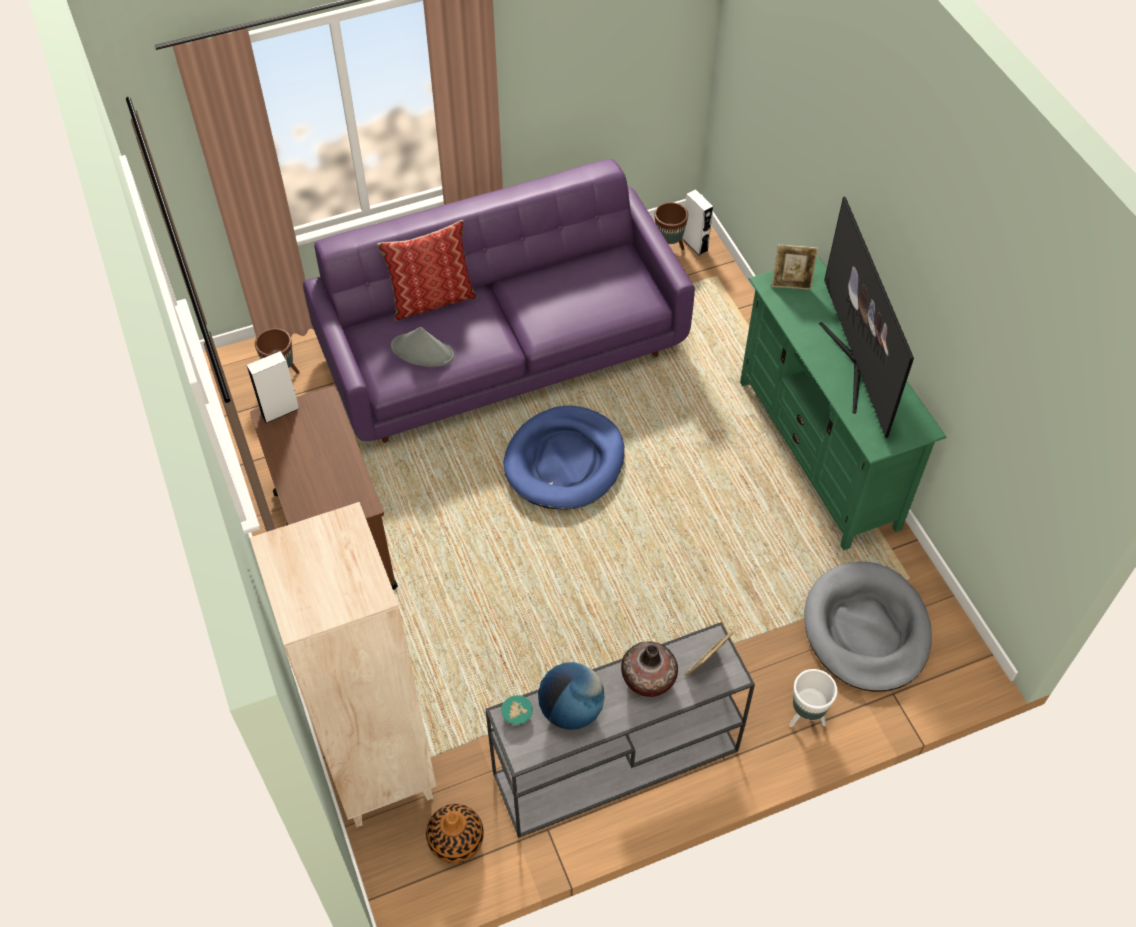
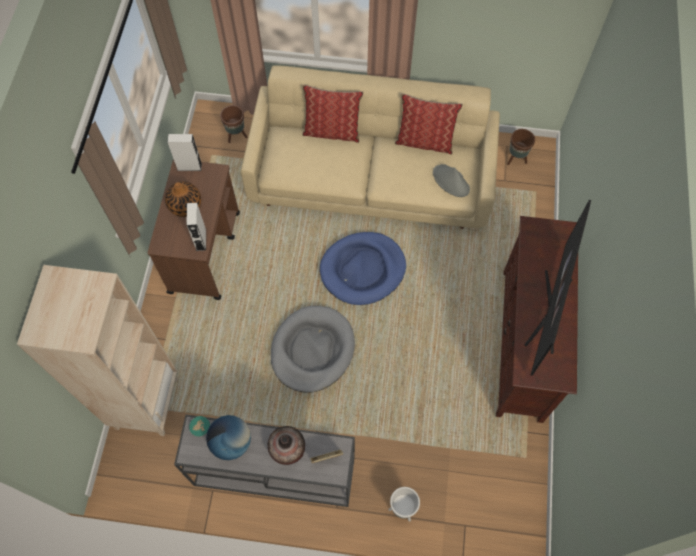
camera: 30 degrees right, 10 degrees up
(423, 351) = (305, 163): grey hat -> grey hat (451, 181)
(456, 840) = (161, 467): vase -> vase (185, 205)
(501, 349) = (371, 178): purple sofa -> beige sofa
(559, 261) = (425, 141): none -> pillow
(694, 244) = (536, 163): white speaker -> white speaker (201, 239)
(791, 282) = (546, 232): picture frame -> none
(818, 453) = (523, 344): green tv stand -> brown tv stand
(866, 630) = (475, 475): grey dog bed -> grey dog bed (312, 350)

